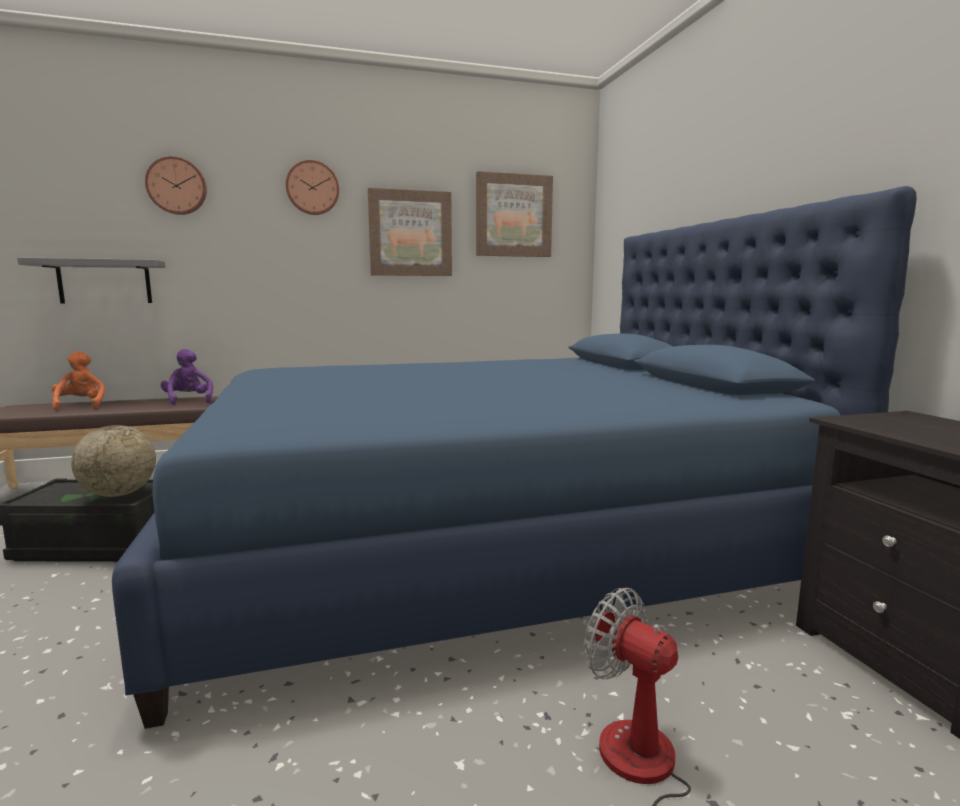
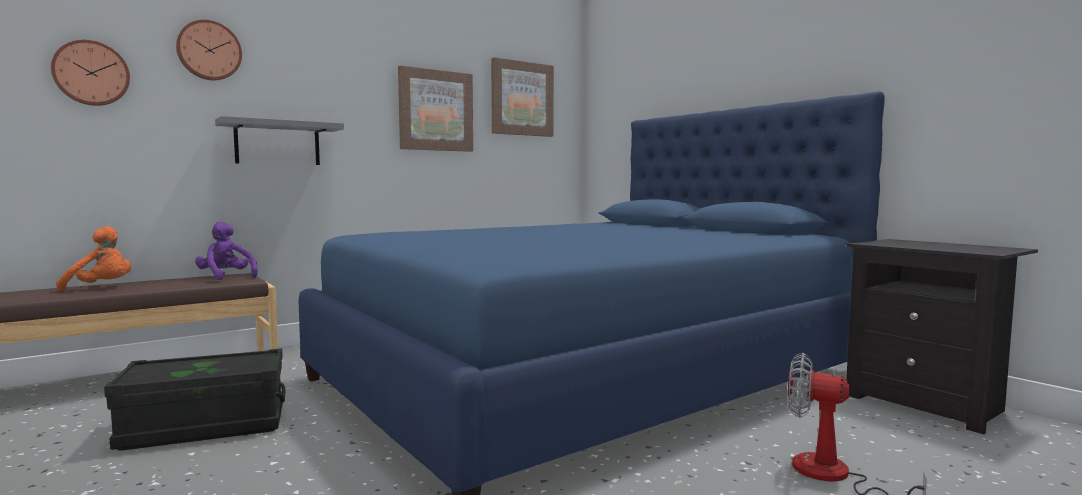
camera: 20 degrees left, 5 degrees down
(81, 405) = (102, 287): orange plush toy -> orange plush toy turned 135 degrees clockwise
(104, 282) = (121, 149): grey shelf -> grey shelf (277, 143)
(119, 494) = (239, 365): globe -> none
(312, 188) = (347, 62): wall clock -> wall clock (91, 73)

